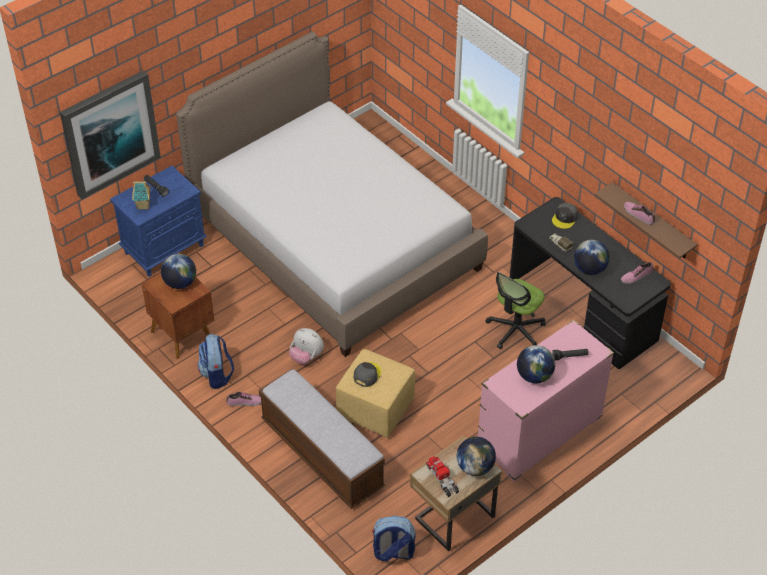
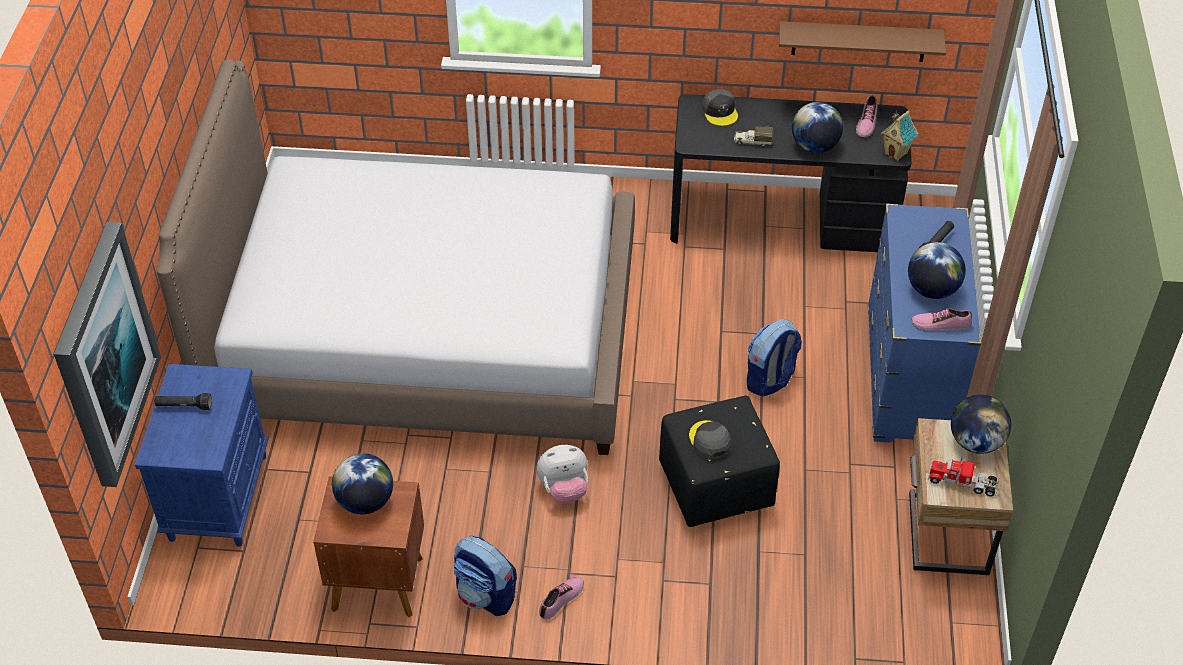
camera: 45 degrees left, 0 degrees up
(144, 205) = (197, 439): toy house -> toy house (896, 153)
(322, 454) = (726, 585): bench -> none
(374, 409) = (716, 487): yellow ottoman -> black ottoman
(393, 552) = (939, 627): backpack -> backpack (770, 380)
(515, 330) = (746, 288): office chair -> none
(539, 434) = (908, 377): pink dresser -> blue dresser
(639, 214) = (851, 36): shoe -> shoe (940, 324)

